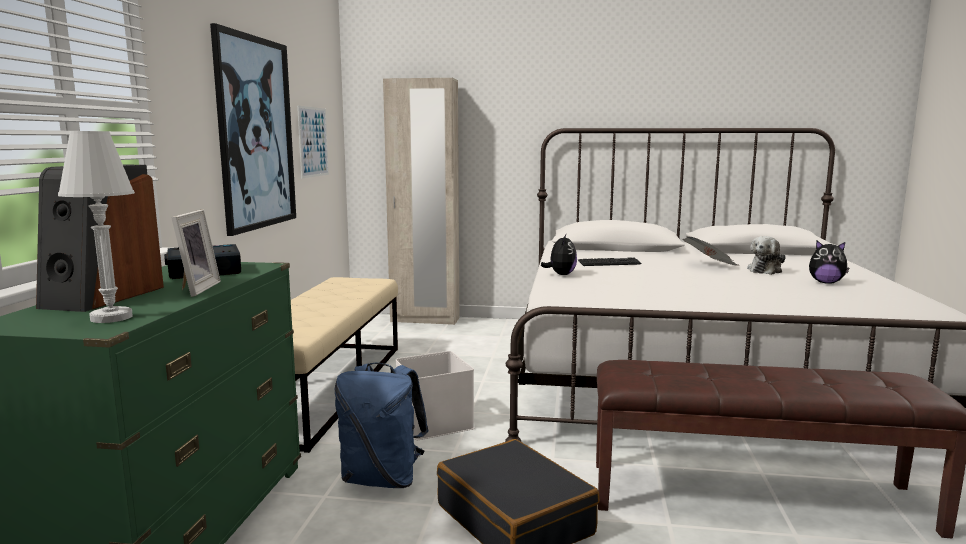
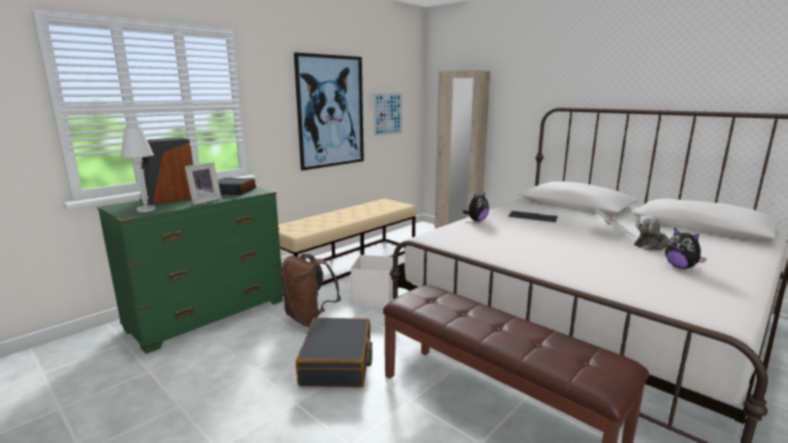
camera: 35 degrees right, 5 degrees up
(382, 479) = (309, 319): blue backpack -> brown backpack

